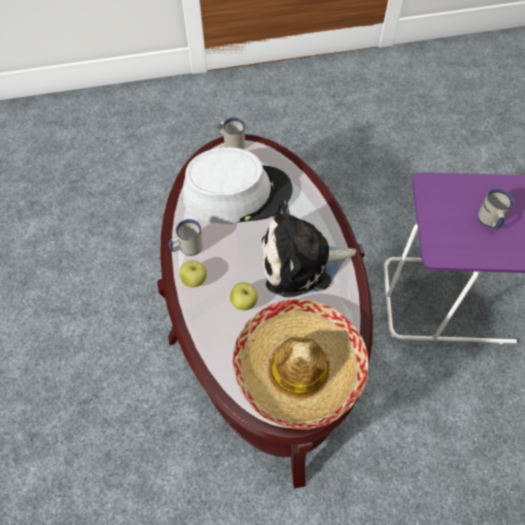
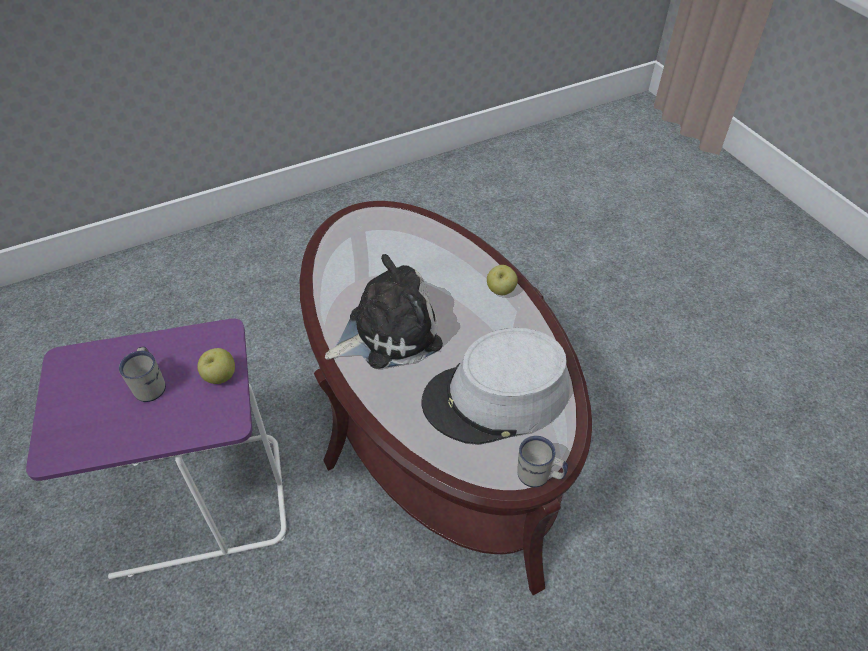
camera: 165 degrees right, 10 degrees down
(187, 248) = (525, 319): white mug -> none
(244, 302) = (439, 282): apple -> apple (220, 377)
(299, 367) = (368, 243): hat -> none

